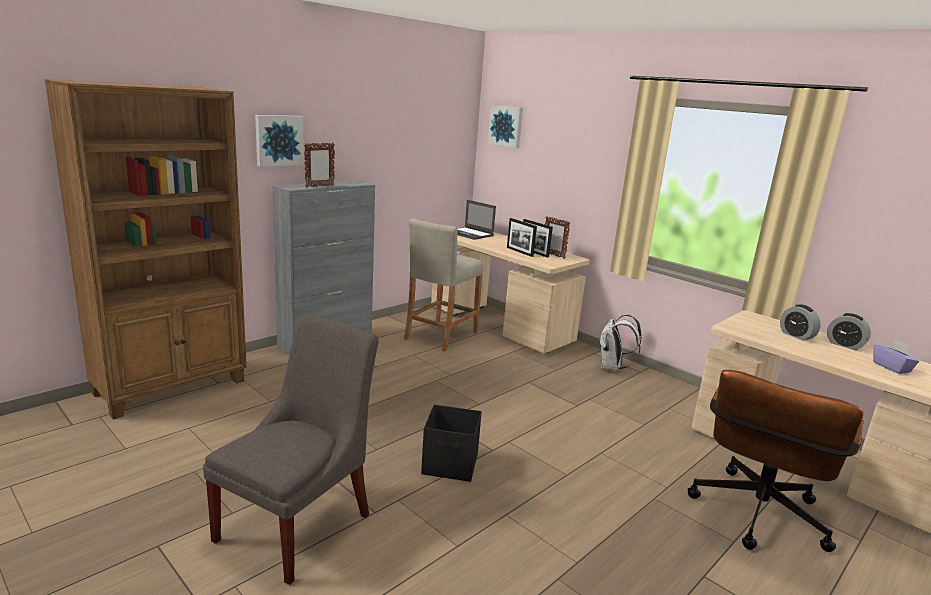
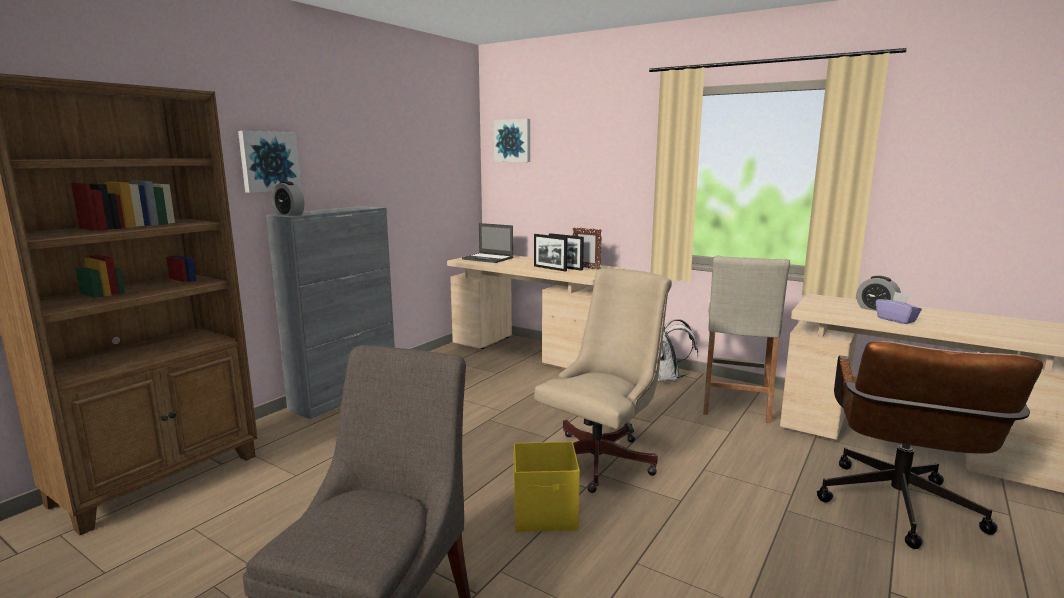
camera: 10 degrees left, 5 degrees down
(319, 186) = (324, 212): picture frame -> none
(441, 335) = (475, 371): beige stool -> beige stool (735, 402)
(451, 465) = (546, 514): black storage box -> yellow storage box
(518, 428) = (603, 458): none -> beige office chair
(844, 345) = (926, 312): alarm clock -> alarm clock (289, 214)
(891, 367) = (987, 325): purple tissue box -> purple tissue box (896, 320)

